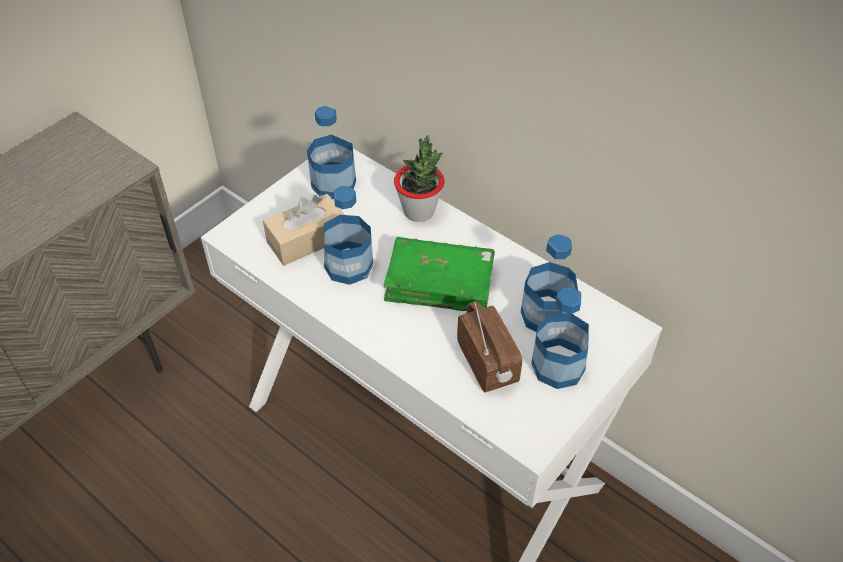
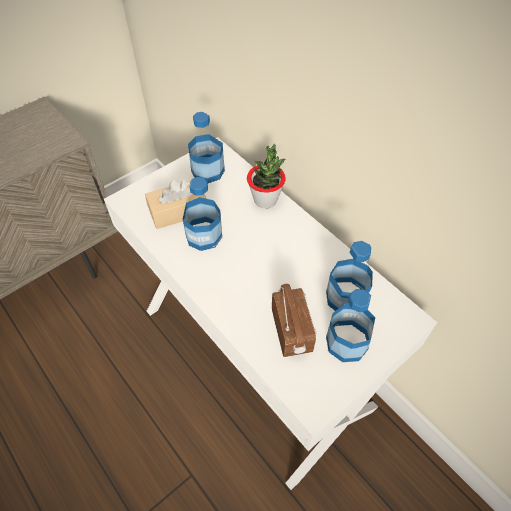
camera: 10 degrees right, 5 degrees up
(440, 283) = (268, 259): green book -> none

